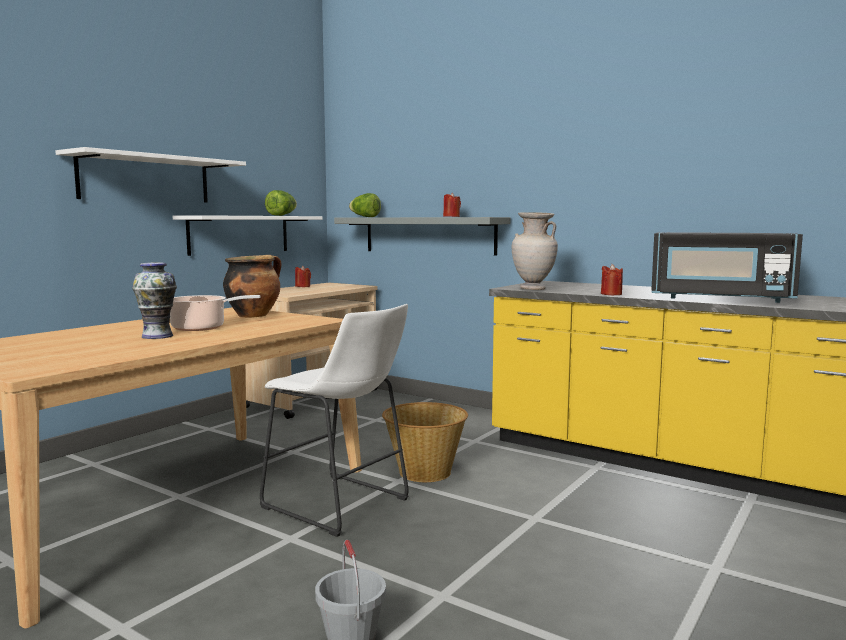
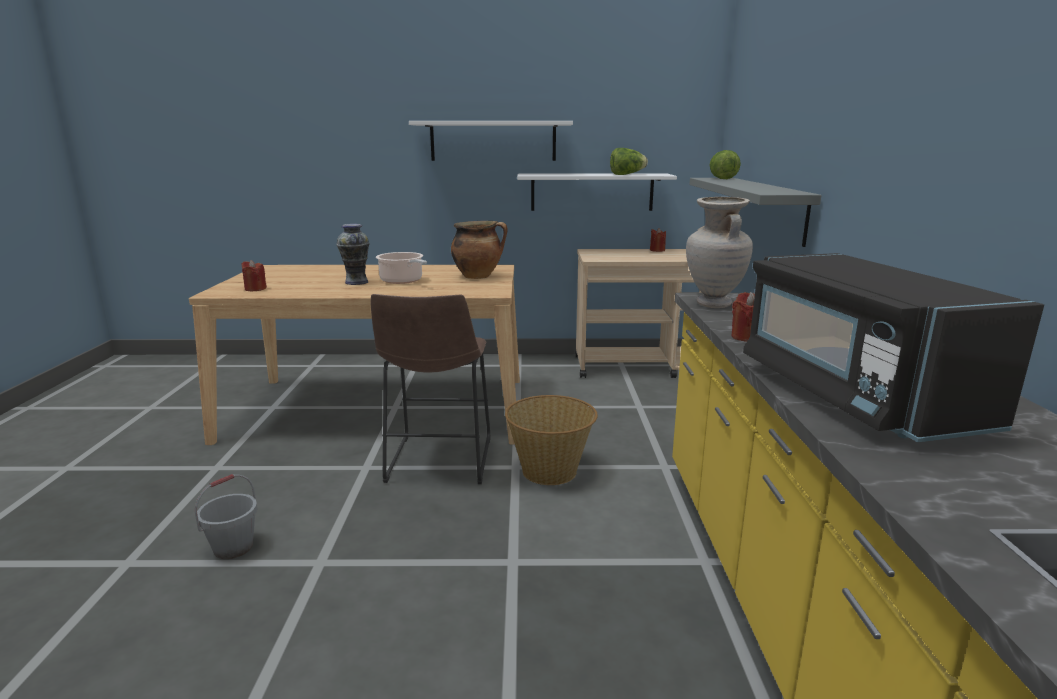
camera: 55 degrees right, 10 degrees up
(340, 506) = (438, 463): white stool -> brown stool
(451, 216) = (754, 188): red candle -> red candle (255, 289)

